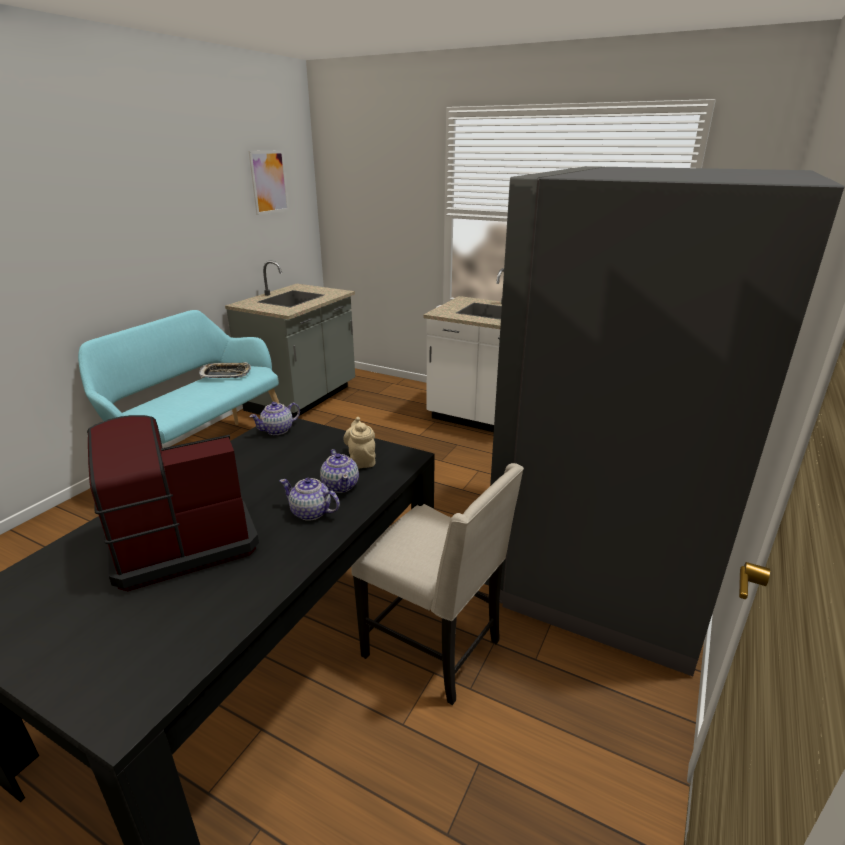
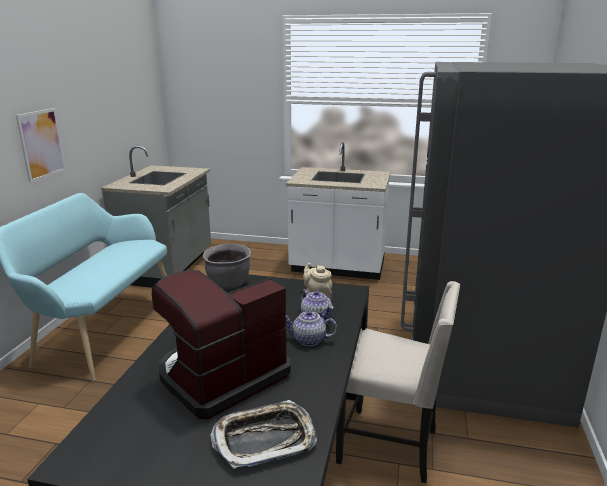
camera: 15 degrees left, 5 degrees down
(225, 374) = (118, 248): tray -> tray (264, 439)
(269, 182) = (128, 77): picture -> picture (41, 144)
(278, 430) = (229, 284): teapot -> grey cooking pot

